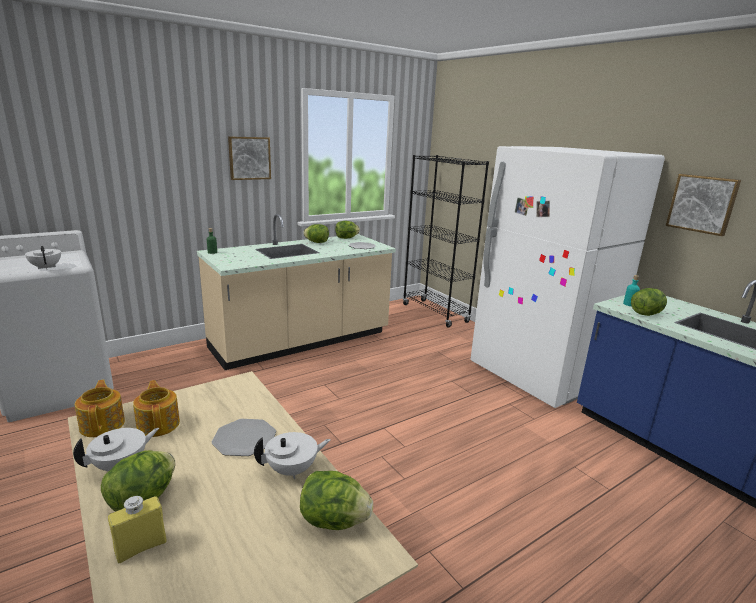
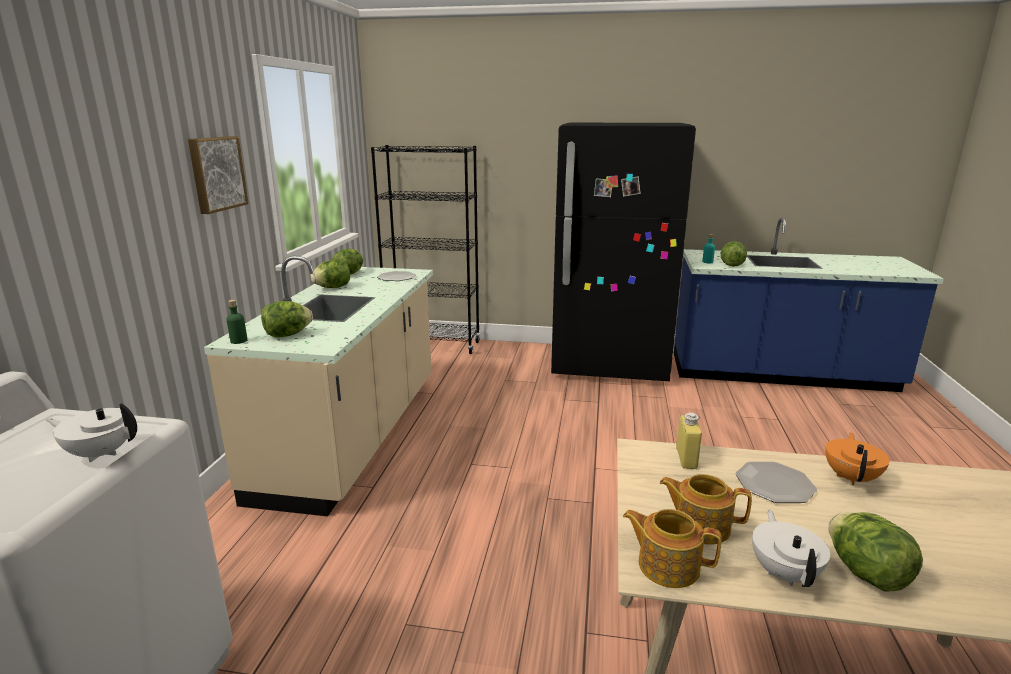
camera: 45 degrees left, 0 degrees up
(141, 547) = (956, 594): yellow bottle -> yellow bottle (686, 458)
(292, 470) = (851, 477): white teapot -> orange teapot
(333, 521) = (943, 484): lettuce -> lettuce (287, 335)
(536, 376) = (609, 365): white fridge -> black fridge
(702, 204) = (720, 163): picture -> none

